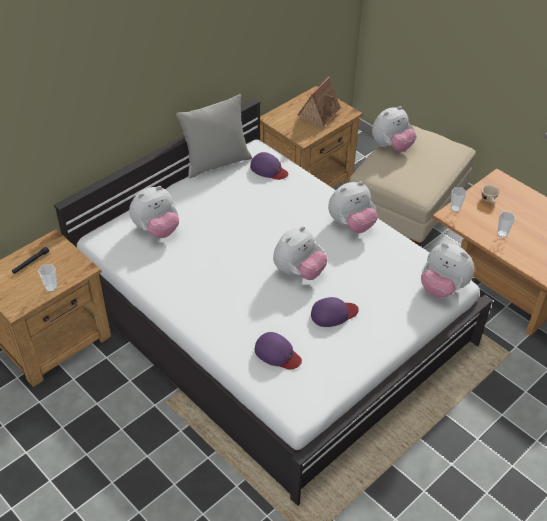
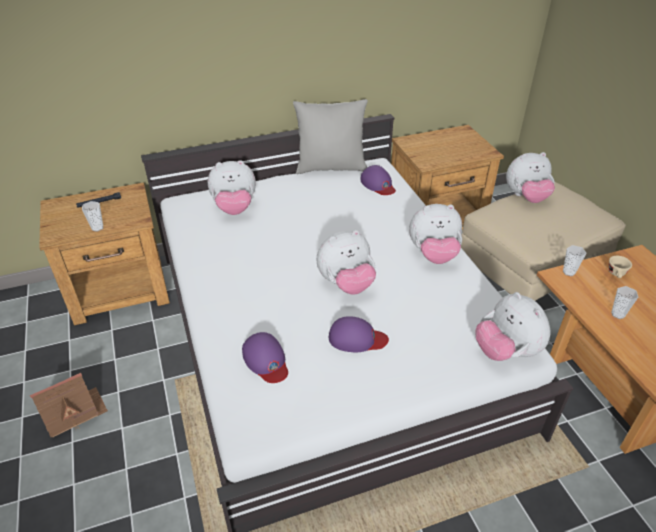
camera: 25 degrees right, 5 degrees down
(320, 113) = (458, 147): toy house -> toy house (74, 412)

